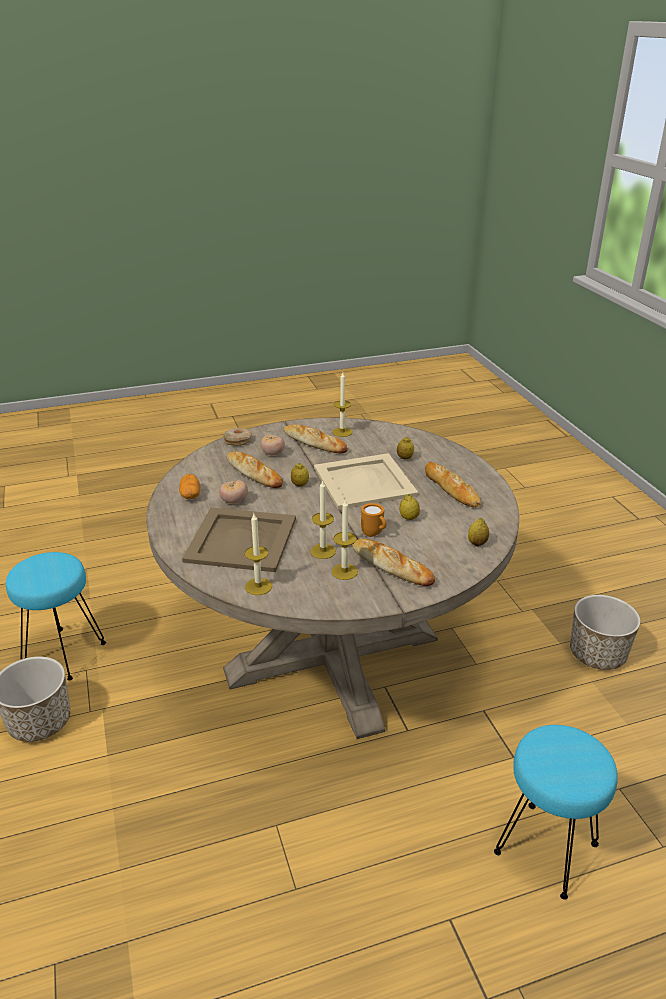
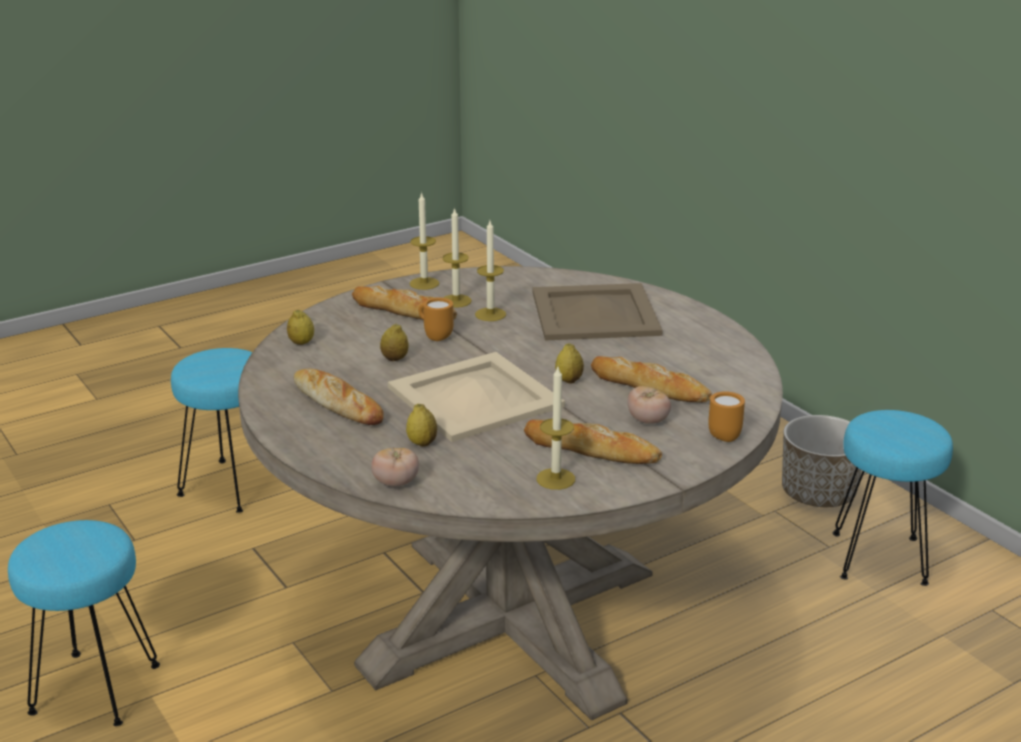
camera: 165 degrees right, 5 degrees down
(190, 494) = (710, 349): potato -> none
(234, 501) = (643, 349): tomato -> tomato (396, 483)
(238, 441) = (727, 435): donut -> orange mug
(258, 586) = (541, 280): candle -> candle (424, 283)
(597, 654) = (94, 688): planter -> turquoise stool

